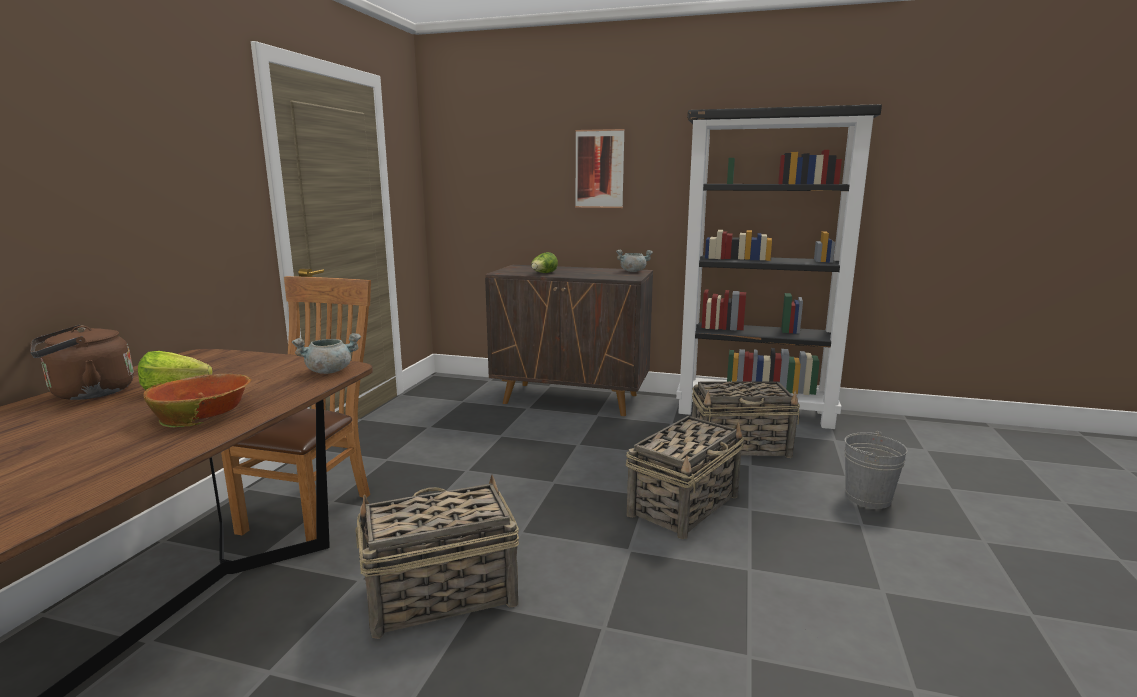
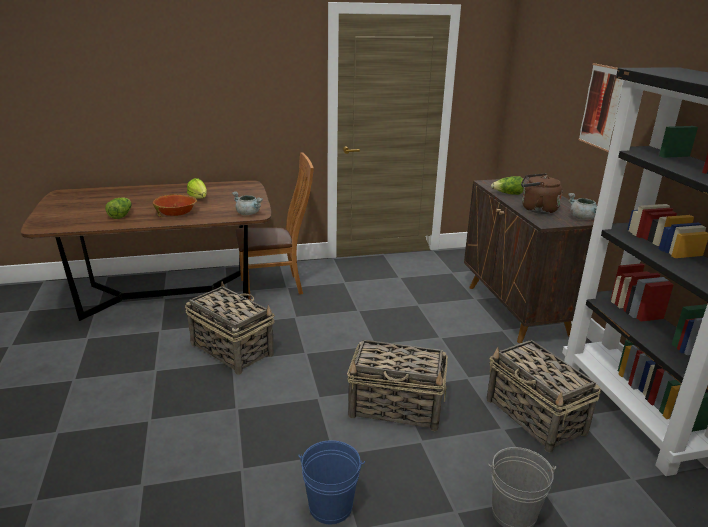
camera: 60 degrees right, 10 degrees up
(84, 461) = (121, 215): none -> lettuce
(87, 393) = (184, 189): brown kettle -> brown kettle (536, 209)
(841, 597) = (330, 506): none -> blue bucket

